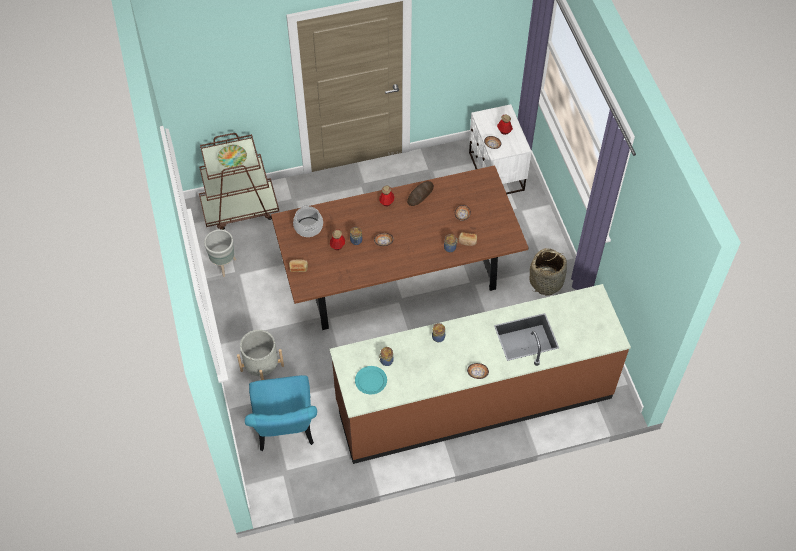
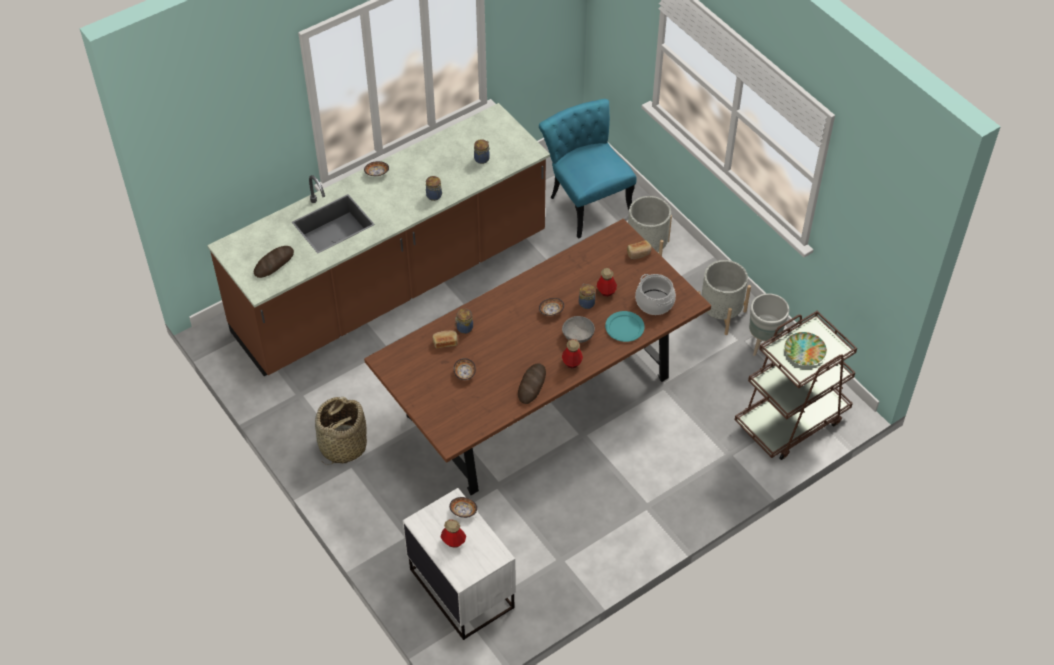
camera: 160 degrees right, 5 degrees down
(239, 297) = (720, 314): none -> grey planter
(371, 381) = (489, 137): turquoise plate -> turquoise plate (624, 327)
(373, 219) = (578, 335): none -> grey bowl
(580, 314) = (274, 263): none -> bread

